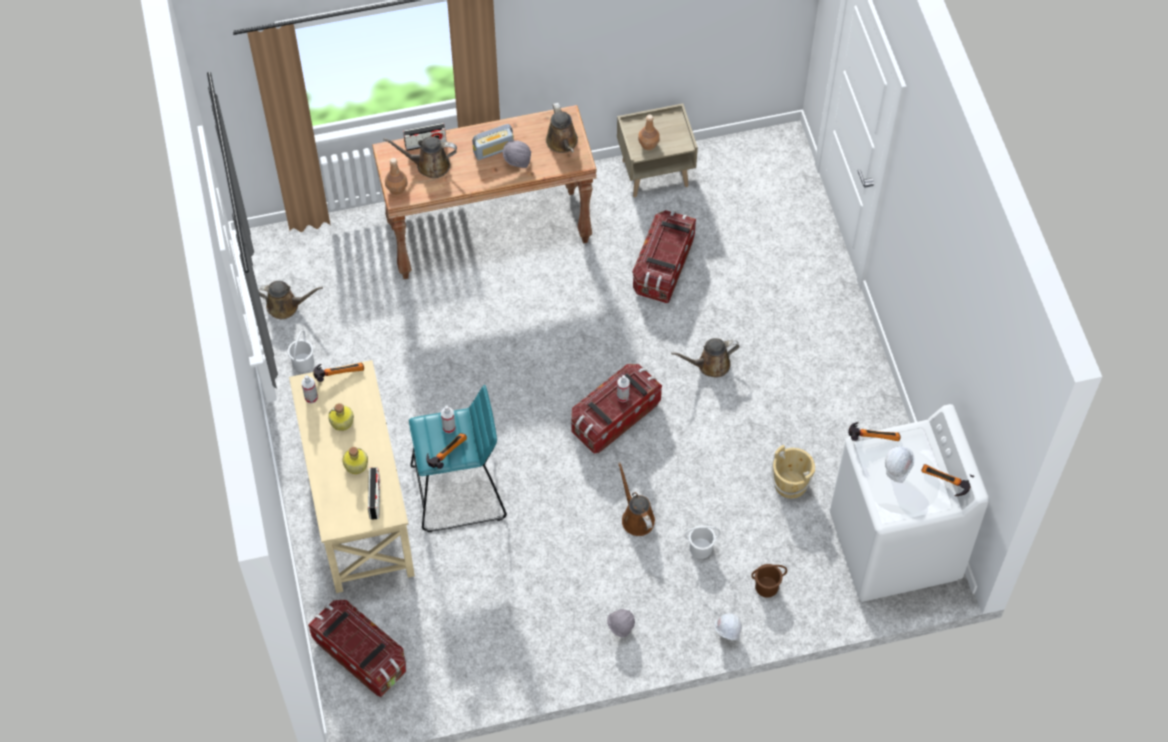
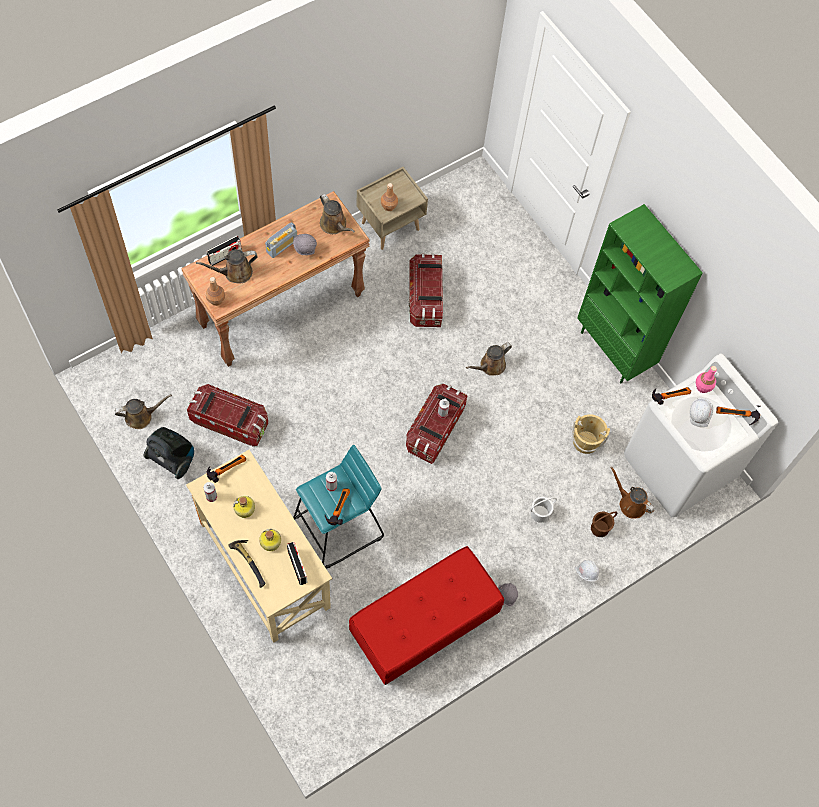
camera: 25 degrees left, 5 degrees up
(302, 362) = (172, 459): white bucket -> vacuum cleaner
(325, 478) = (250, 562): none -> hammer
(361, 655) = (313, 687): storage box -> storage box (230, 421)
(513, 630) = (424, 626): none -> red bench
(636, 517) = (482, 504): brown watering can -> brown watering can (630, 503)
(870, 389) = (614, 350): none -> green bookcase
(918, 438) = (702, 386): none -> pink bottle

